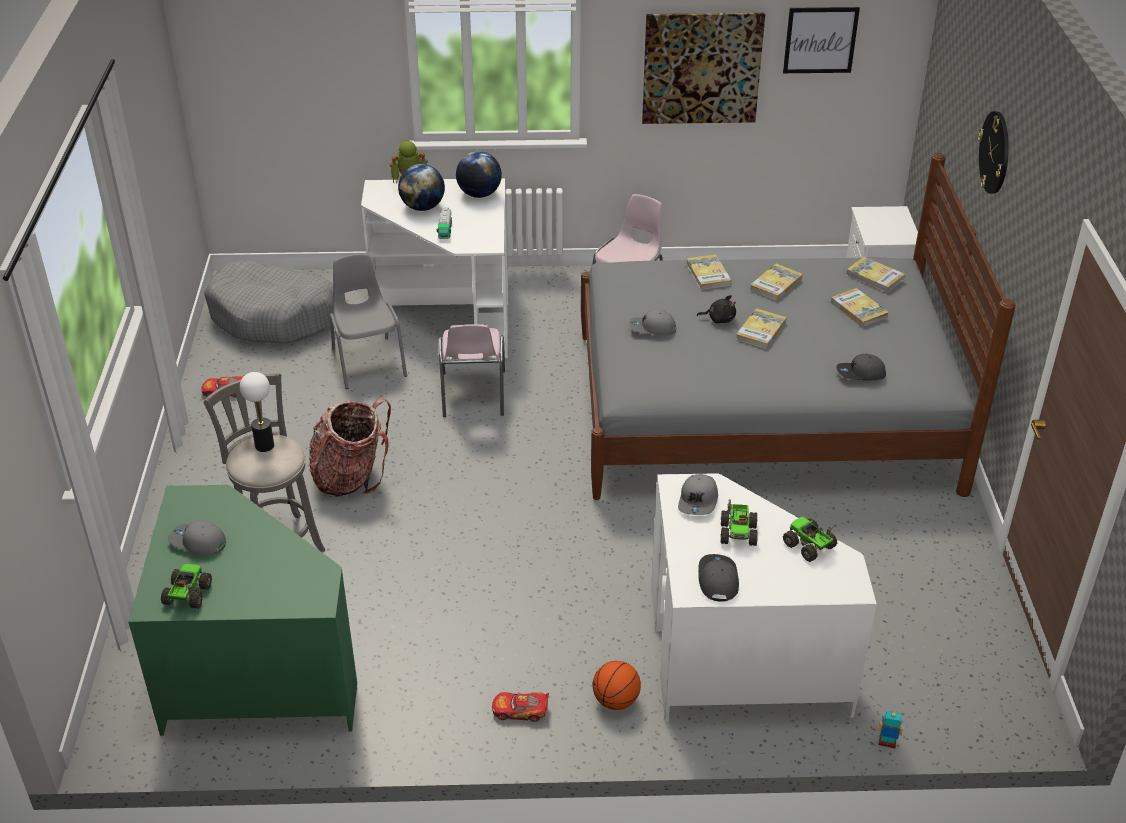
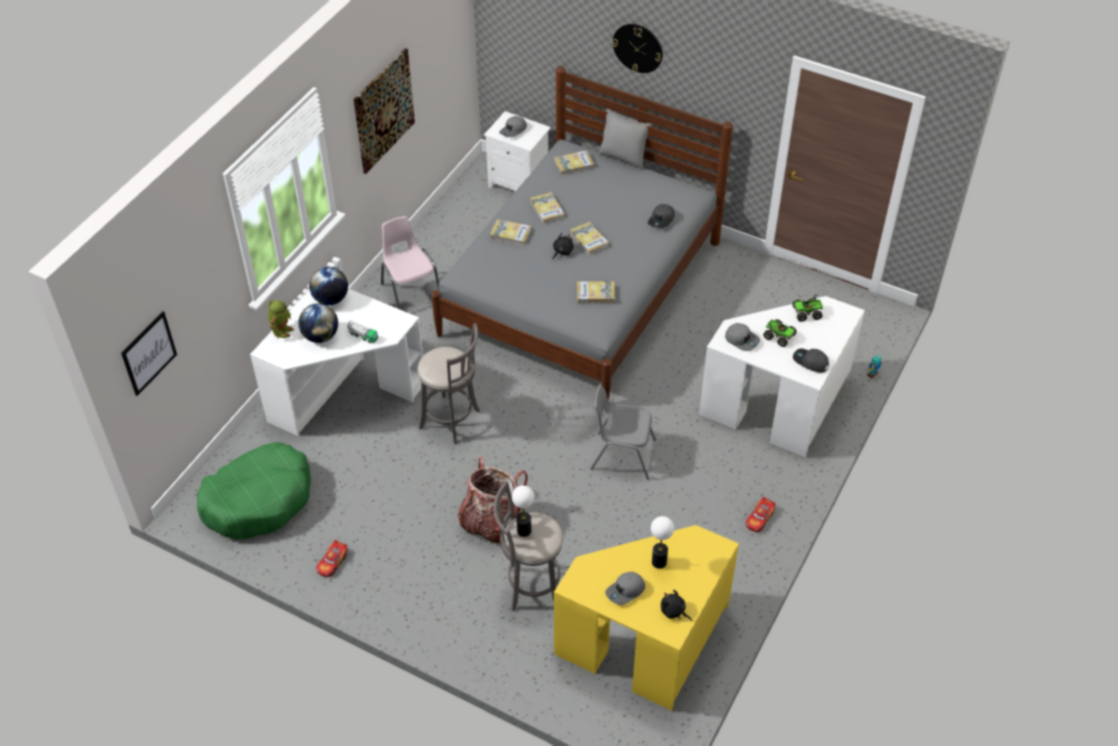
camera: 60 degrees left, 10 degrees up
(187, 595) = (674, 611): toy truck -> black plush toy
(253, 673) = (647, 642): green desk -> yellow desk
(260, 555) = (659, 562): none -> table lamp
(274, 316) = (258, 499): grey dog bed -> green dog bed
(368, 362) = (366, 463): grey chair -> grey chair (622, 454)
(473, 395) = (452, 421): pink chair -> grey stool
(615, 701) = (778, 472): basketball -> none
(652, 329) = (547, 286): grey cap -> grey cap (513, 130)
(820, 40) = (431, 42): picture -> picture (149, 353)
(858, 310) = (601, 188): book -> book (595, 293)
(937, 310) = (623, 157): none -> grey pillow

